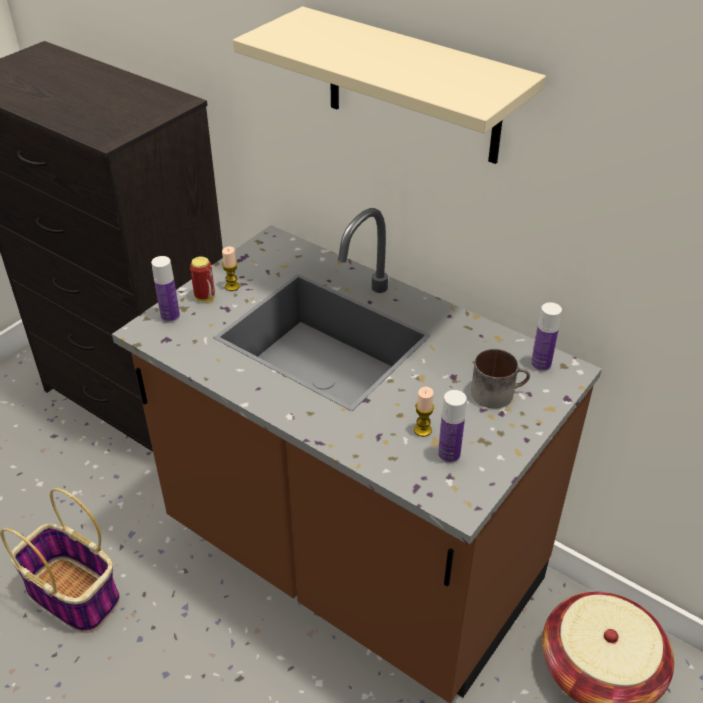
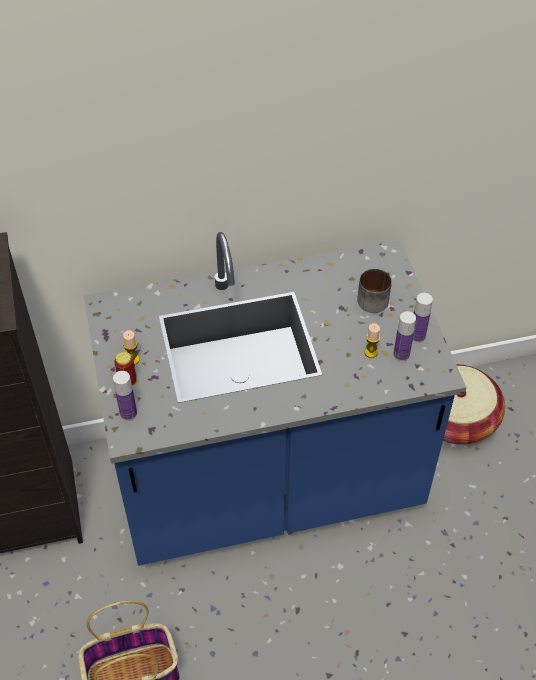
camera: 50 degrees left, 10 degrees up
(351, 559) = (267, 484): brown counter -> blue counter
(413, 87) = (215, 132): beige shelf -> none
(540, 365) = (371, 262): bottle -> bottle (417, 336)

